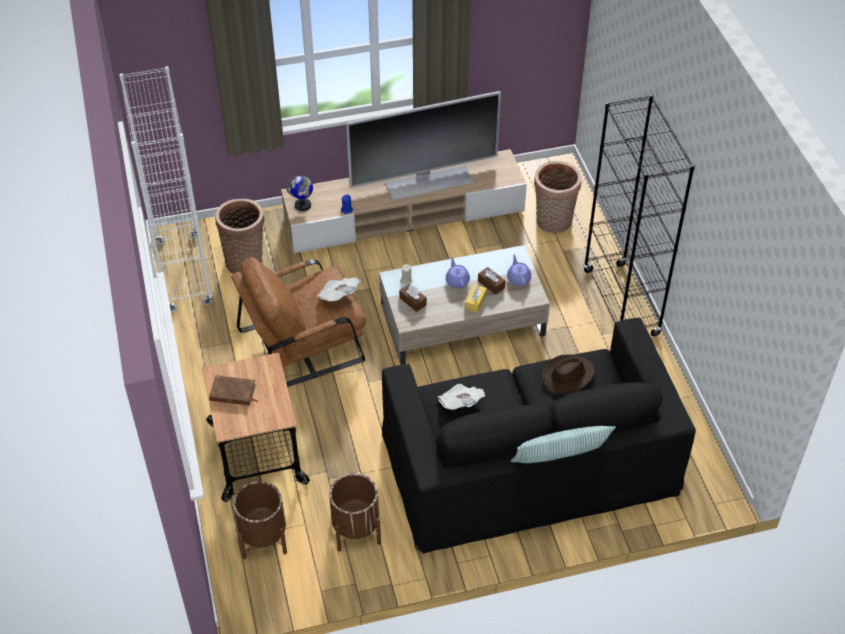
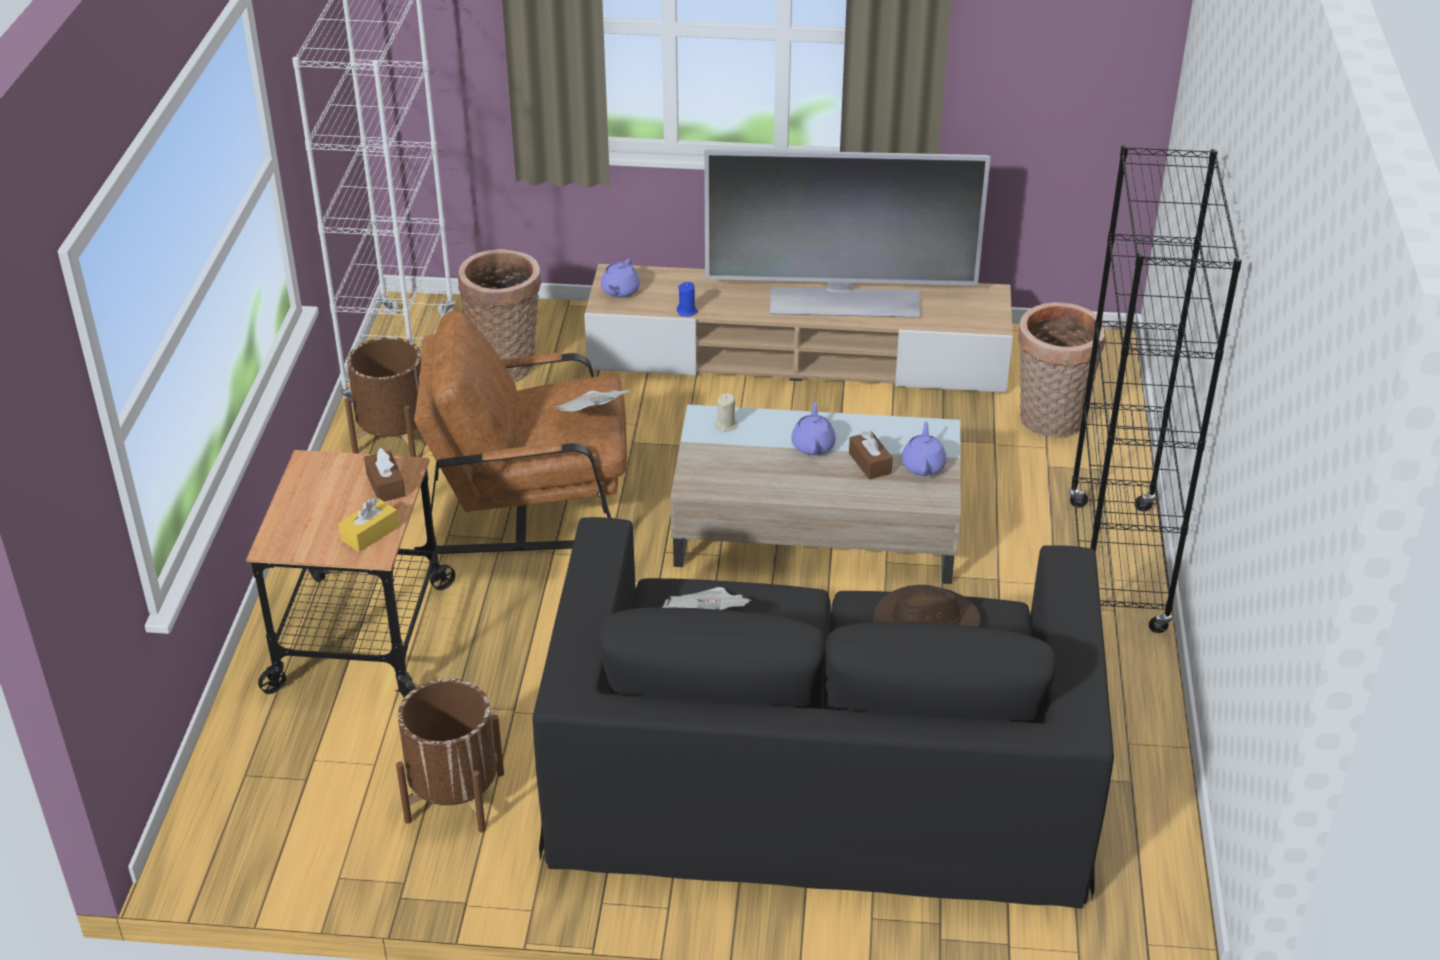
camera: 20 degrees right, 10 degrees down
(233, 393) = (318, 496): brown book -> none
(263, 537) = (294, 765): brown planter -> brown planter (394, 438)
(303, 205) = (620, 291): globe -> purple teapot
(413, 301) = (720, 457): brown tissue box -> brown tissue box (385, 485)
(475, 302) = (828, 483): yellow tissue box -> yellow tissue box (370, 533)
(560, 457) = (820, 731): pillow -> none

